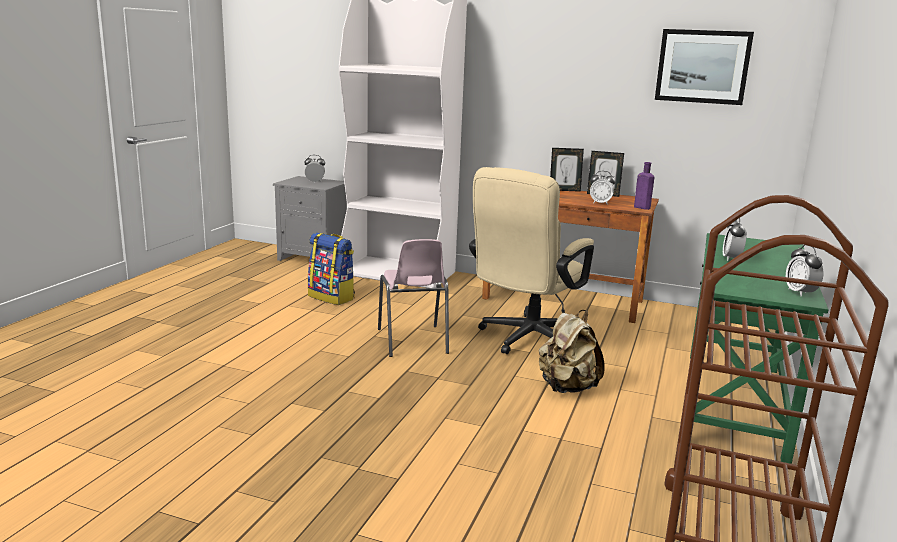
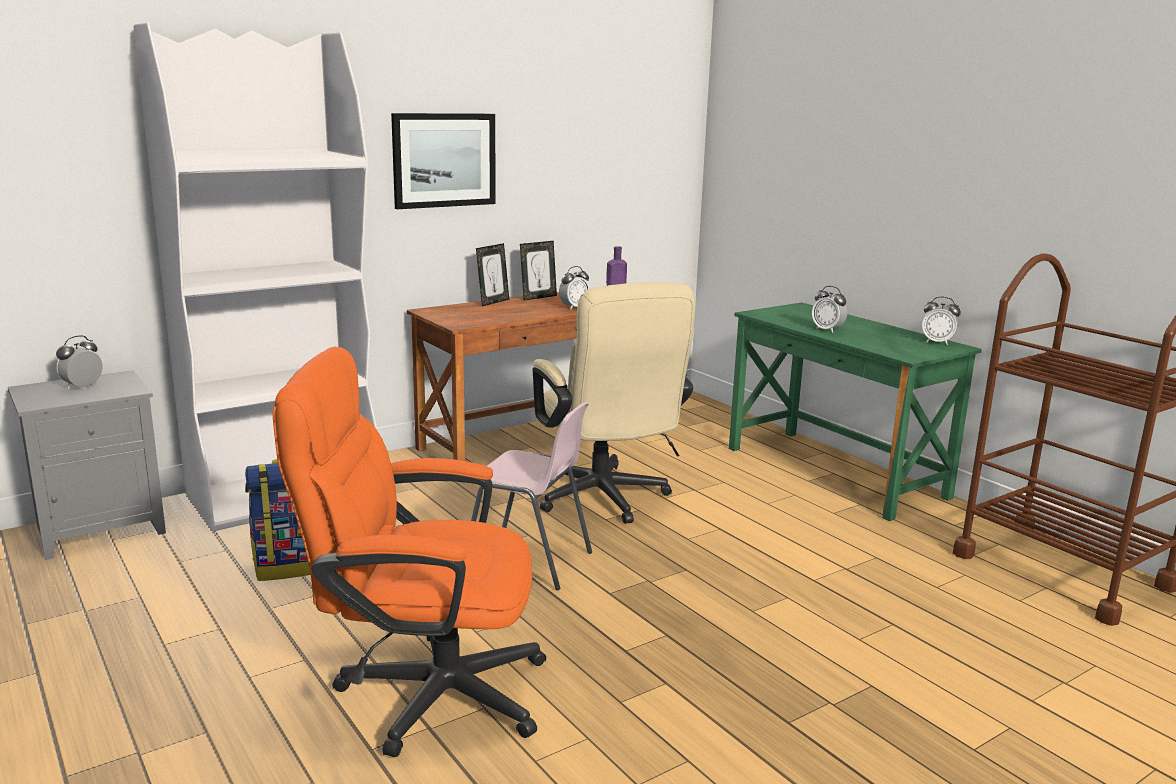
camera: 55 degrees left, 0 degrees up
(252, 355) = (422, 691): none -> orange office chair
(567, 388) = (742, 525): beige backpack -> none
(702, 66) = (611, 126): picture -> picture (444, 160)

